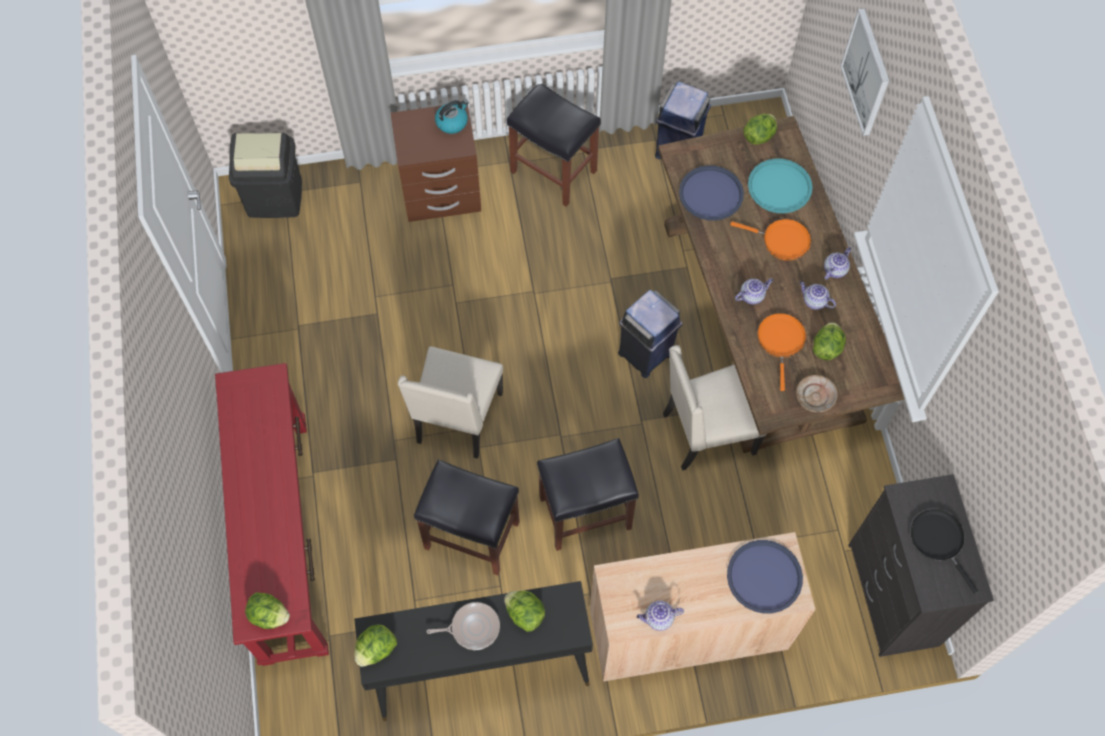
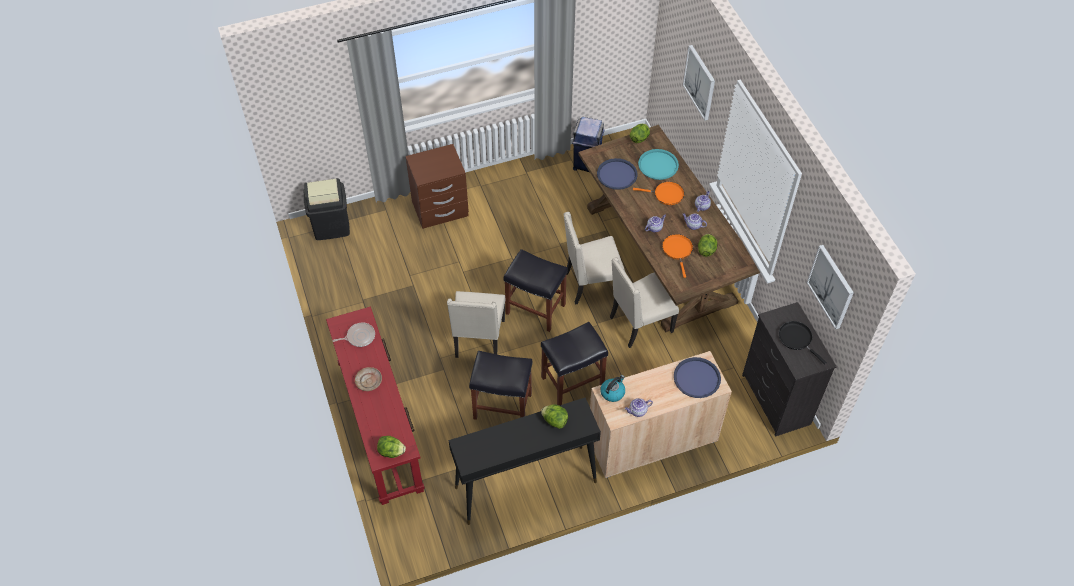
camera: 10 degrees left, 10 degrees down
(376, 649) = (466, 455): lettuce -> none
(452, 122) = (446, 156): kettle -> kettle (612, 392)
(472, 627) = (524, 433): frying pan -> frying pan (359, 336)
(555, 171) = (511, 186): black stool -> black stool (536, 309)
(645, 354) = (591, 284): blue trash can -> beige chair
(815, 396) = (705, 278): beige plate -> beige plate (369, 381)
(1010, 485) = (831, 286): none -> picture

